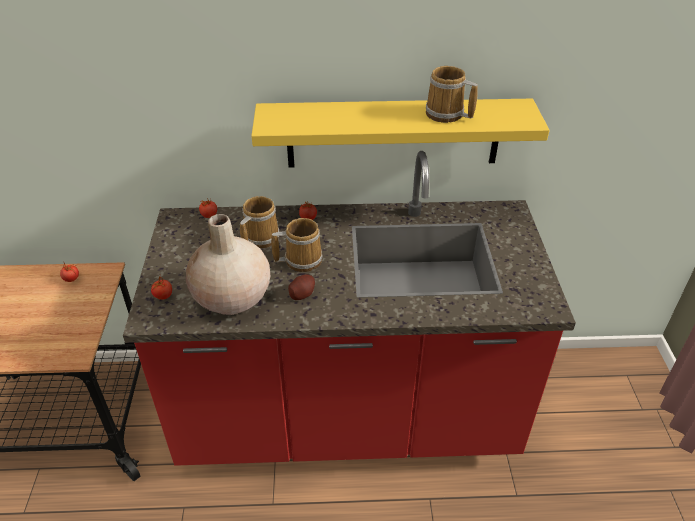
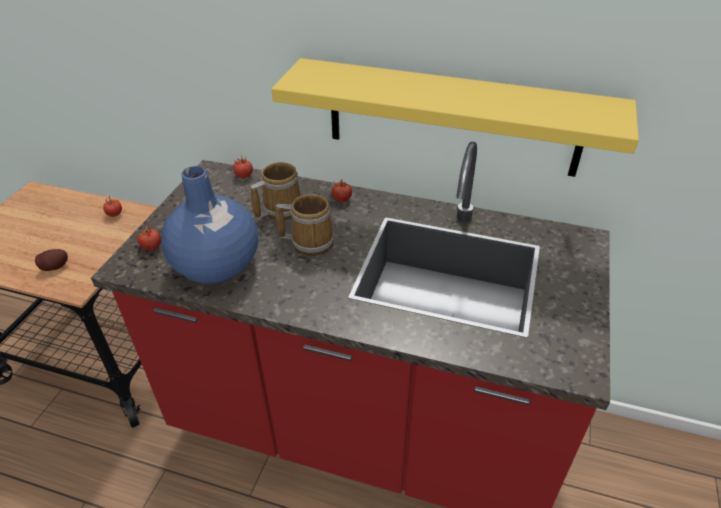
camera: 20 degrees right, 0 degrees up
(232, 298) = (216, 266): beige vase -> blue vase
(302, 294) = (290, 279): potato -> potato (55, 266)
(446, 115) = (509, 101): mug -> none

